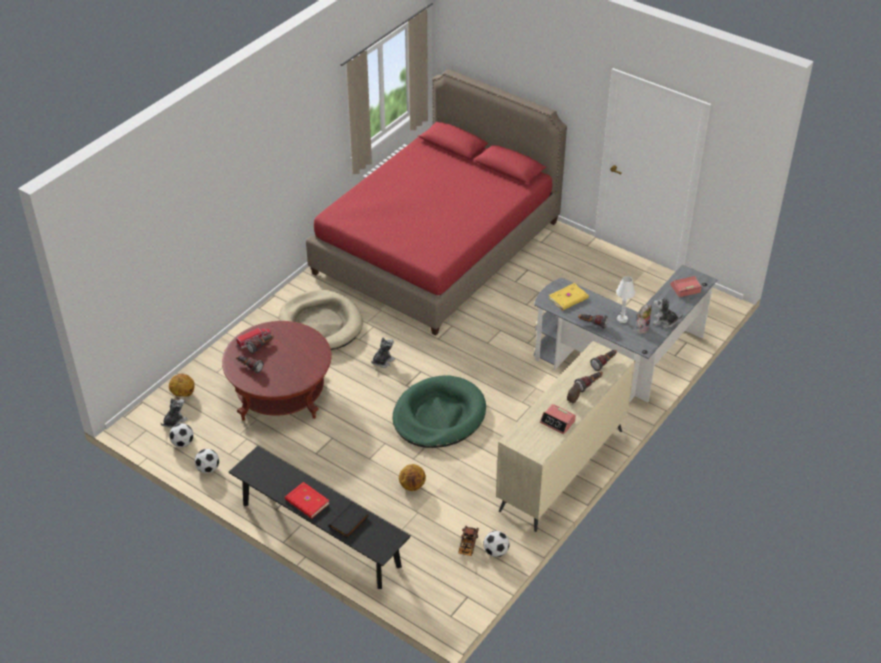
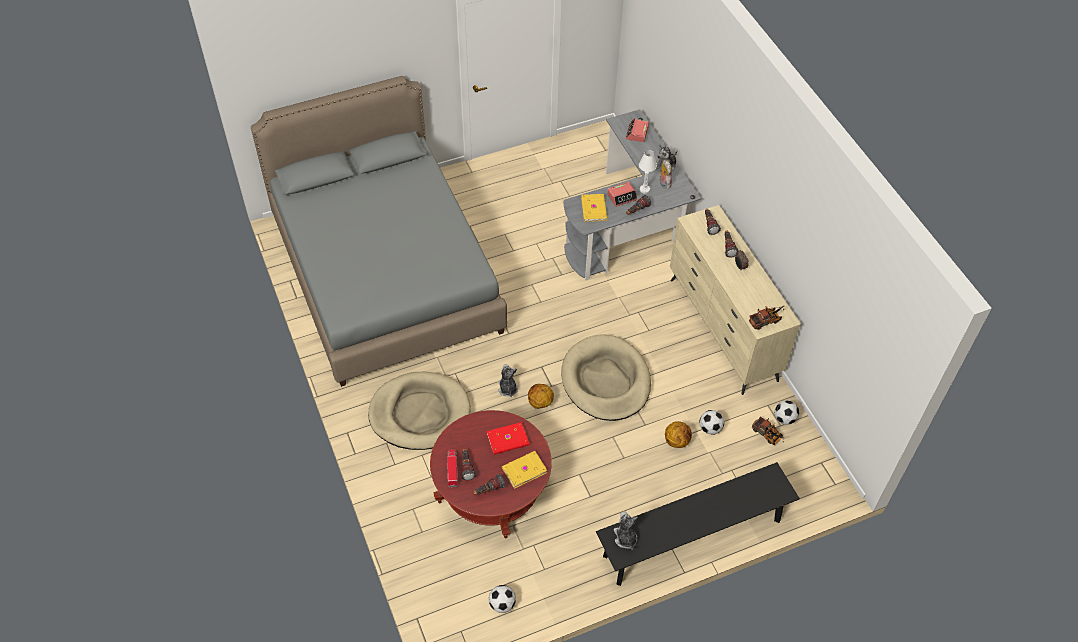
camera: 60 degrees left, 10 degrees up
(174, 422) = (467, 599): plush toy -> plush toy (625, 538)
(183, 394) = (431, 575): basketball -> basketball (540, 403)
(208, 468) = (552, 596): football -> football (710, 428)
(281, 378) = (523, 470): none -> yellow book
(307, 502) = (693, 522): red book -> red book (508, 440)
(349, 522) = (736, 500): black book -> none
(437, 247) = (385, 273): red bed -> grey bed
(439, 415) = (606, 381): green dog bed -> beige dog bed
(525, 440) = (766, 320): none -> toy truck
(557, 422) = (758, 289): alarm clock -> alarm clock (622, 197)

